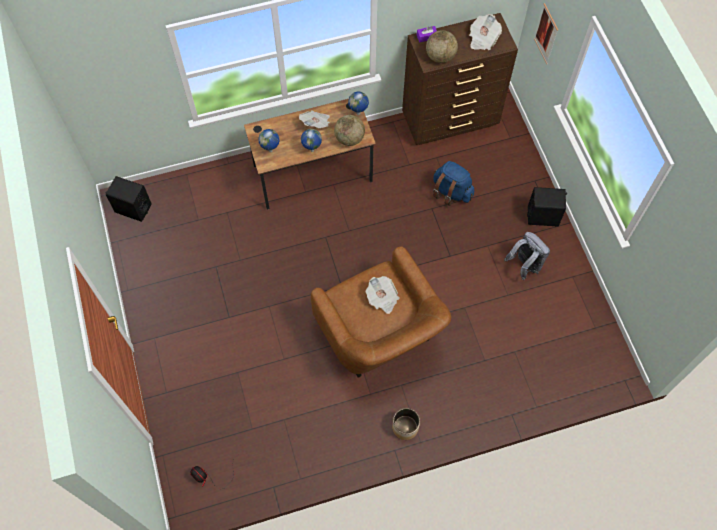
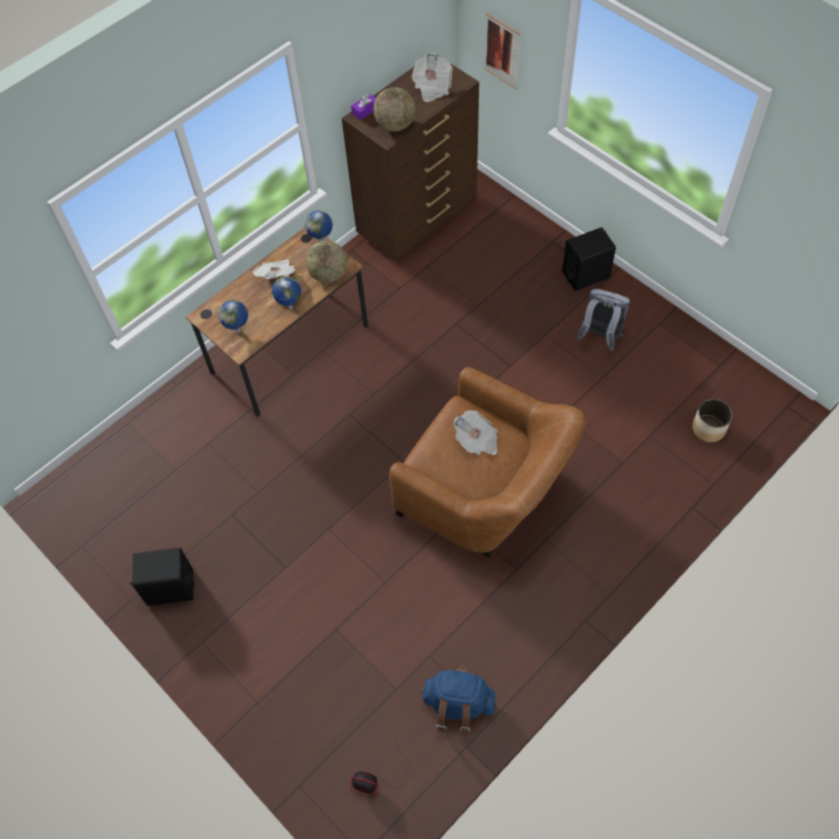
camera: 25 degrees left, 5 degrees down
(133, 208) = (80, 496): black speaker -> black speaker (170, 587)
(405, 427) = (581, 587): planter -> planter (708, 428)
(451, 192) = (467, 295): blue backpack -> blue backpack (458, 704)

